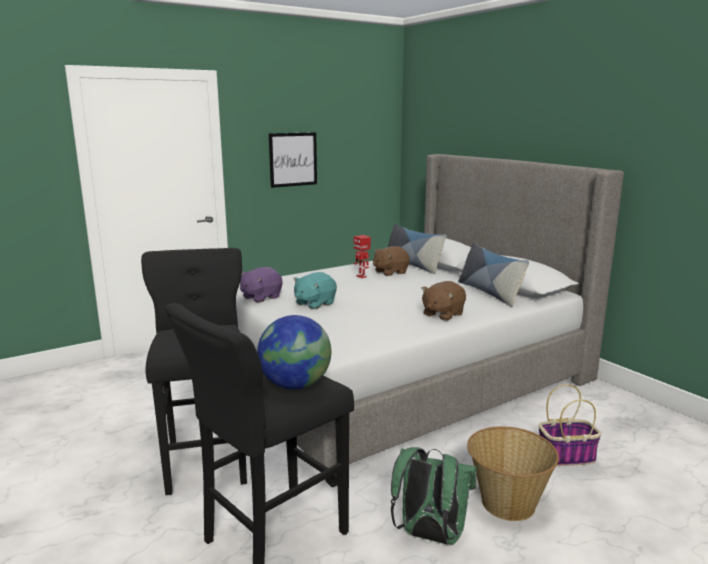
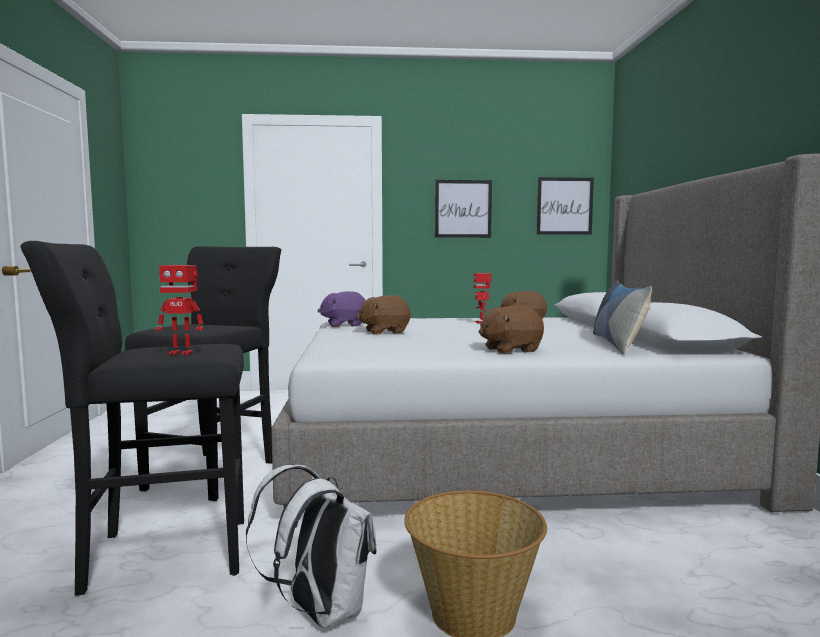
camera: 30 degrees right, 10 degrees down
(295, 385) = (181, 353): globe -> toy robot
(314, 303) = (384, 332): turquoise plush toy -> brown plush toy
(370, 152) = (564, 206): none -> picture
(413, 265) = (564, 322): pillow -> none
(429, 535) = (319, 611): green backpack -> white backpack
(566, 456) = (642, 588): basket -> none

